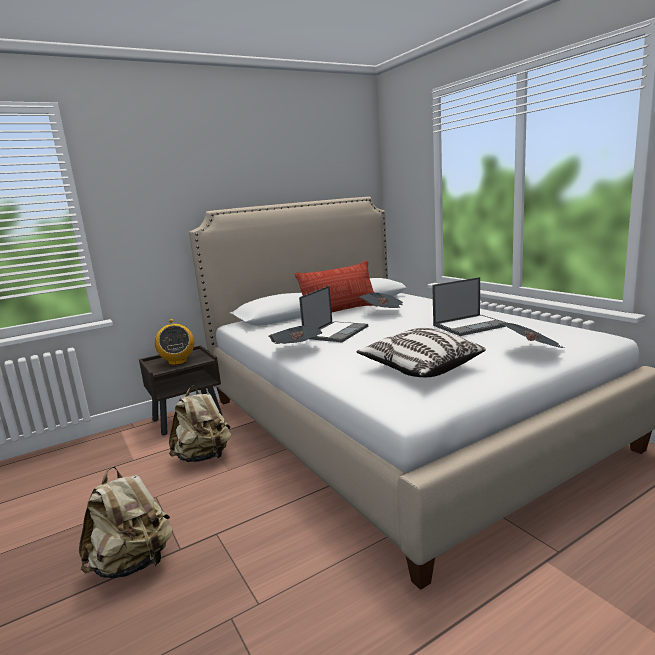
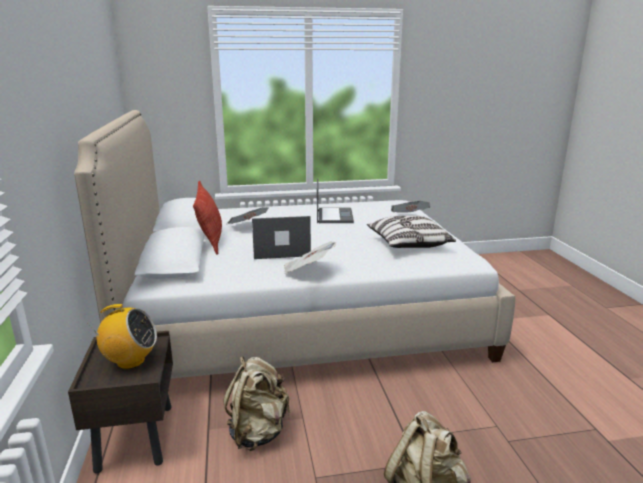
camera: 70 degrees left, 5 degrees up
(336, 332) = (280, 250): laptop -> laptop turned 60 degrees counterclockwise

